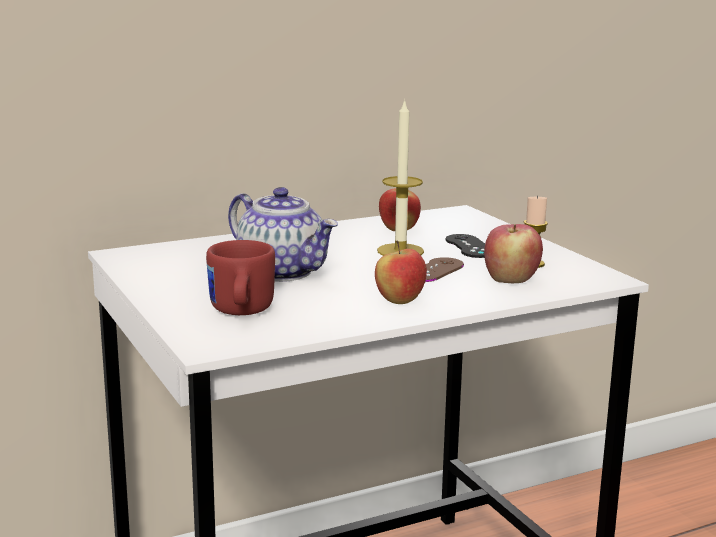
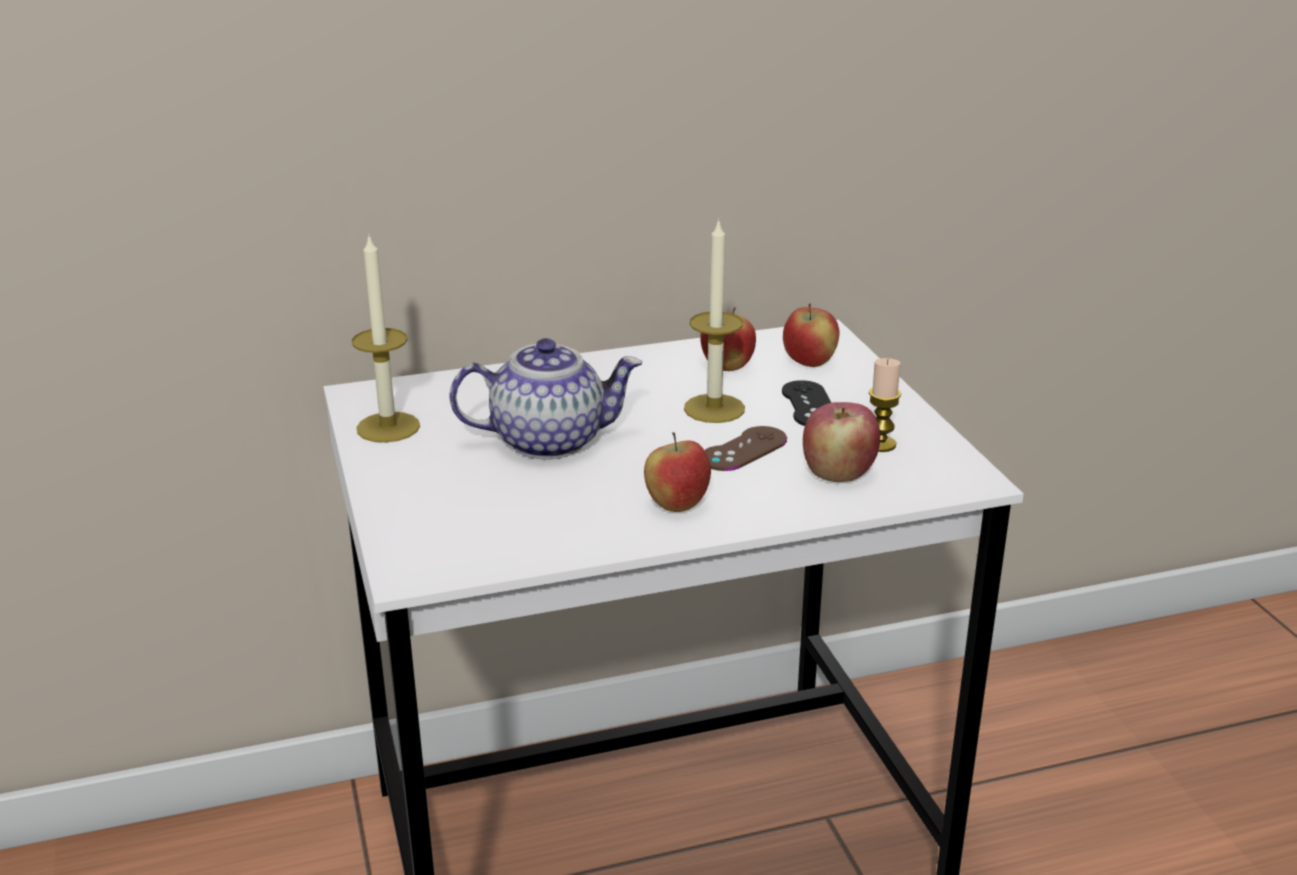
camera: 10 degrees right, 10 degrees up
(151, 270) = (388, 427): none -> candle
(240, 312) = (470, 513): red mug -> none
(283, 272) = (549, 440): teapot -> teapot turned 60 degrees counterclockwise
(458, 226) = (809, 363): none -> apple

